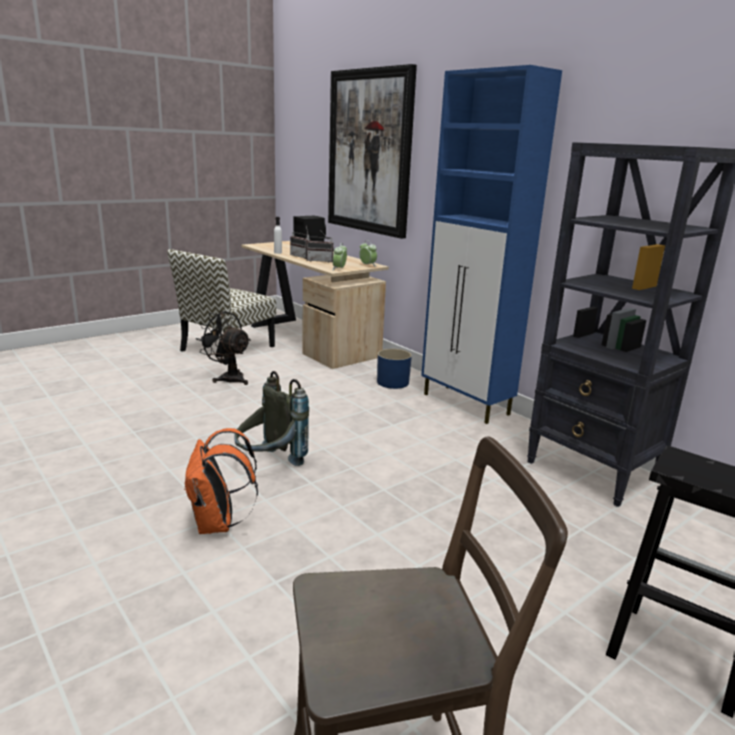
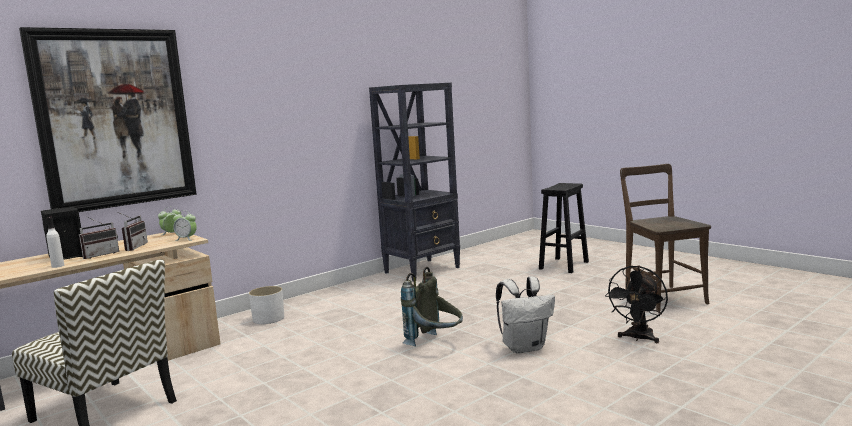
camera: 90 degrees left, 10 degrees down
(218, 524) = (524, 347): orange backpack -> white backpack
(228, 378) = (228, 391): black fan -> black fan (638, 338)
(393, 382) = (268, 318): blue planter -> white planter
(466, 405) = (323, 295): blue cabinet -> none

